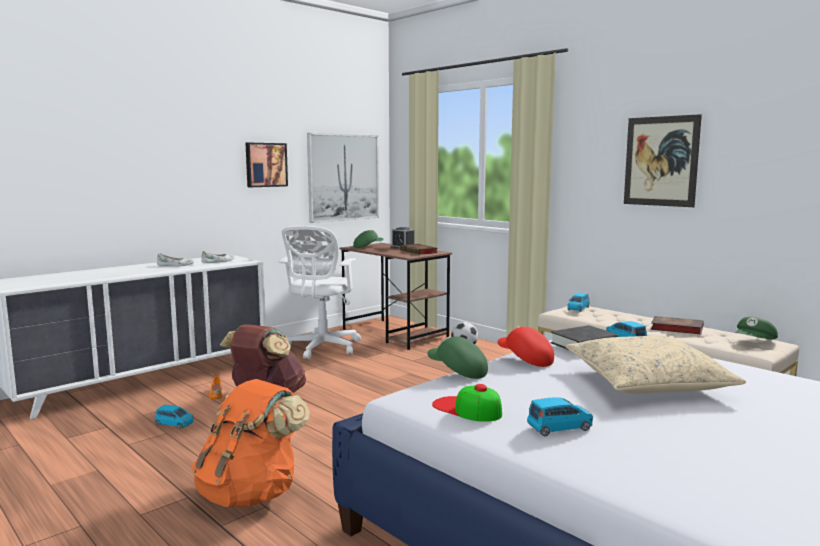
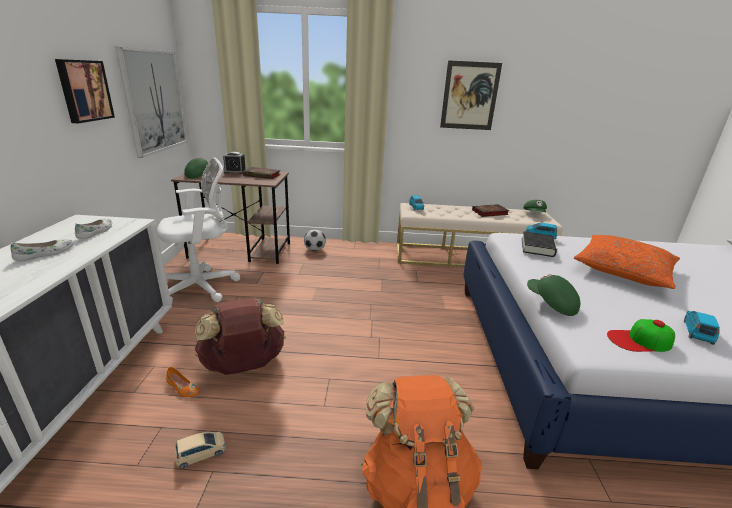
camera: 45 degrees left, 15 degrees up
(174, 424) = (201, 453): blue toy car -> beige toy car
(321, 348) = (202, 286): white office chair -> white office chair turned 90 degrees counterclockwise
(457, 371) = (550, 303): green cap -> green cap turned 60 degrees clockwise
(525, 360) = (545, 273): red cap -> none
(647, 382) = (623, 270): beige pillow -> orange pillow

